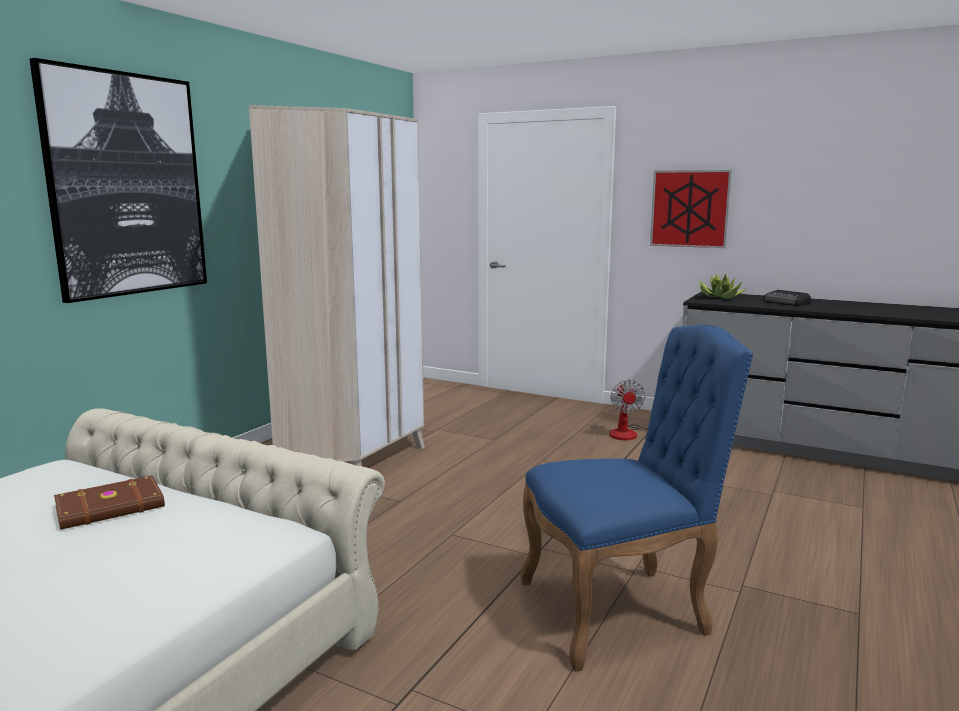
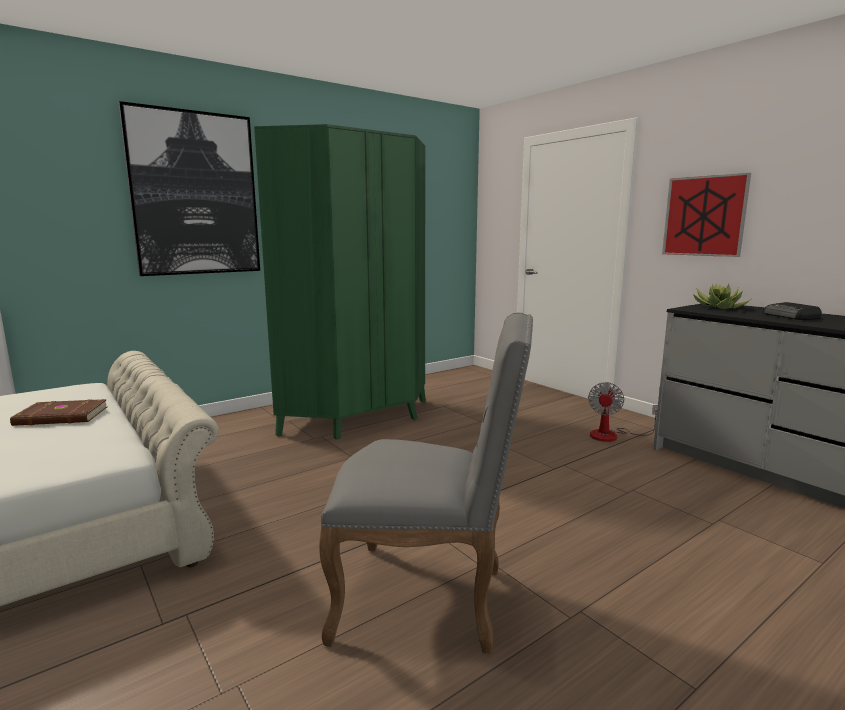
camera: 25 degrees right, 0 degrees up
(343, 454) = (352, 414): beige wardrobe -> green wardrobe
(618, 610) = (425, 599): blue chair -> grey chair

